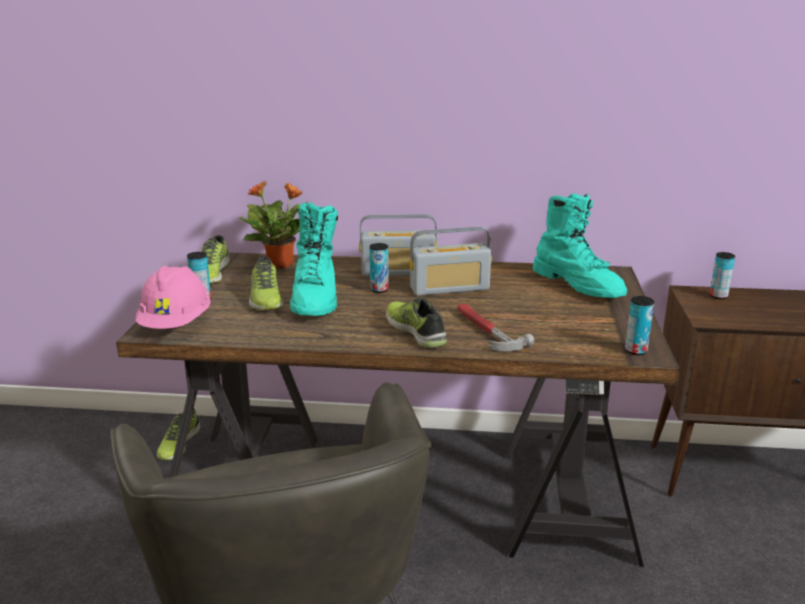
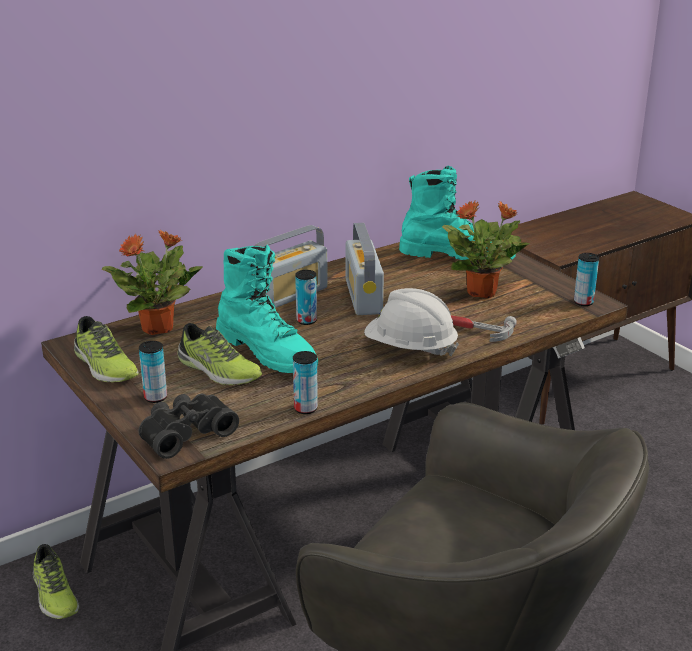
camera: 40 degrees left, 5 degrees up
(176, 325) = (185, 433): pink hard hat -> black binoculars
(417, 331) = (410, 349): shoe -> white hard hat
(449, 288) = (363, 297): radio -> radio turned 135 degrees clockwise
(553, 315) = (483, 292): none -> potted plant
(718, 296) = (537, 231): can -> can (305, 409)

